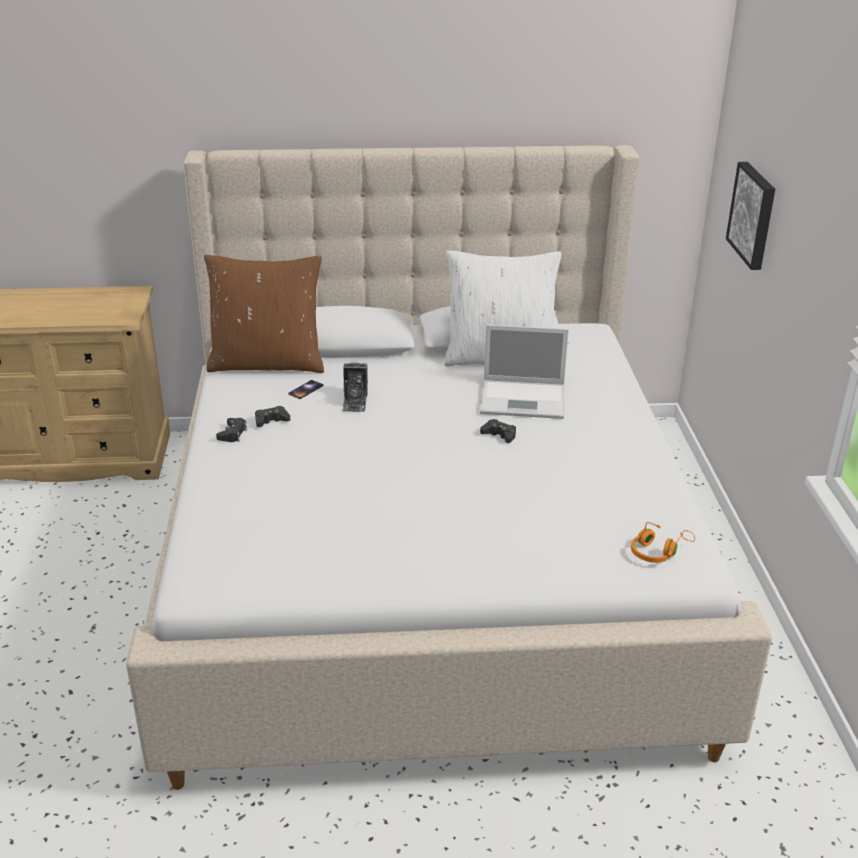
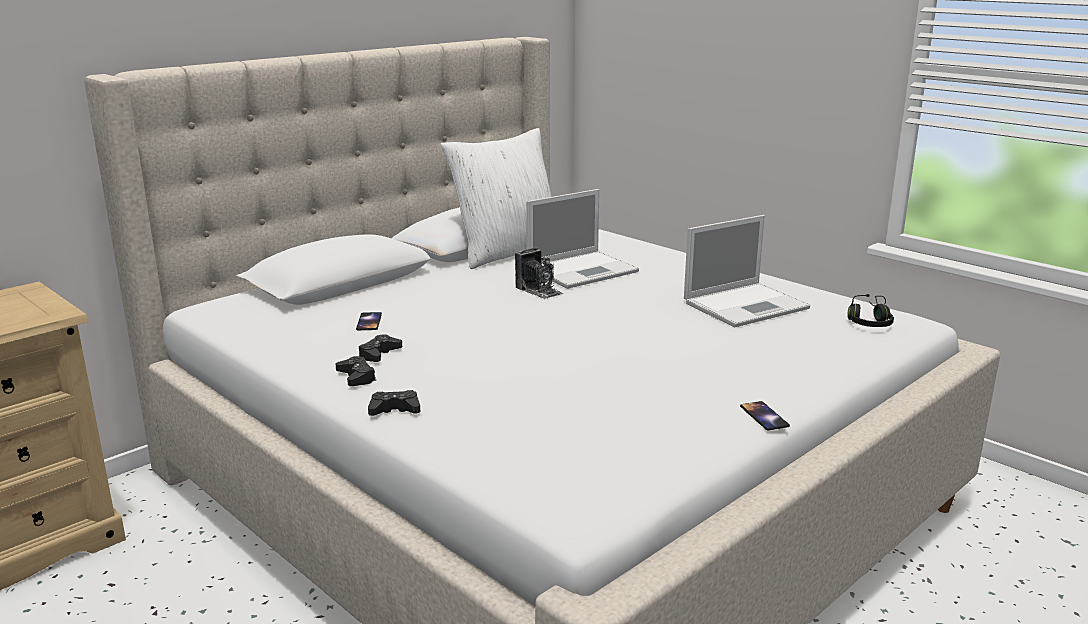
camera: 40 degrees left, 10 degrees down
(267, 363) = (284, 316): brown pillow -> none
(355, 401) = (438, 315): camera -> camera (539, 290)
(410, 587) = (764, 416): none -> phone
(499, 435) = (612, 296): black game controller -> black game controller (395, 410)
(587, 489) = (747, 305): none -> laptop
(658, 551) = (870, 321): orange headphones -> black headphones
(754, 215) = (675, 68): picture -> none

